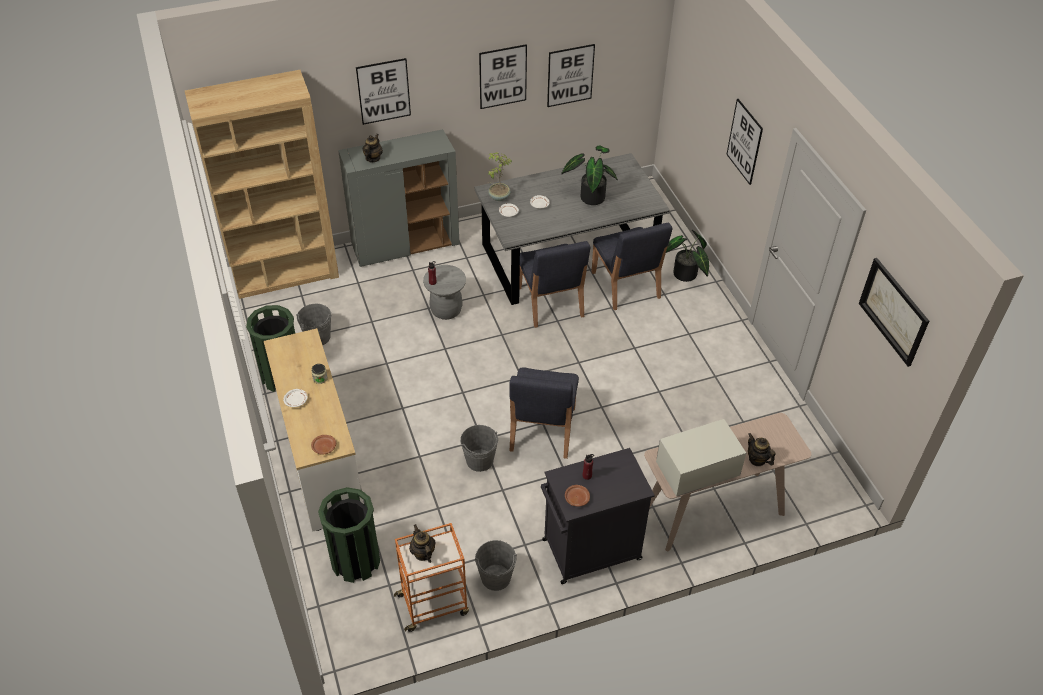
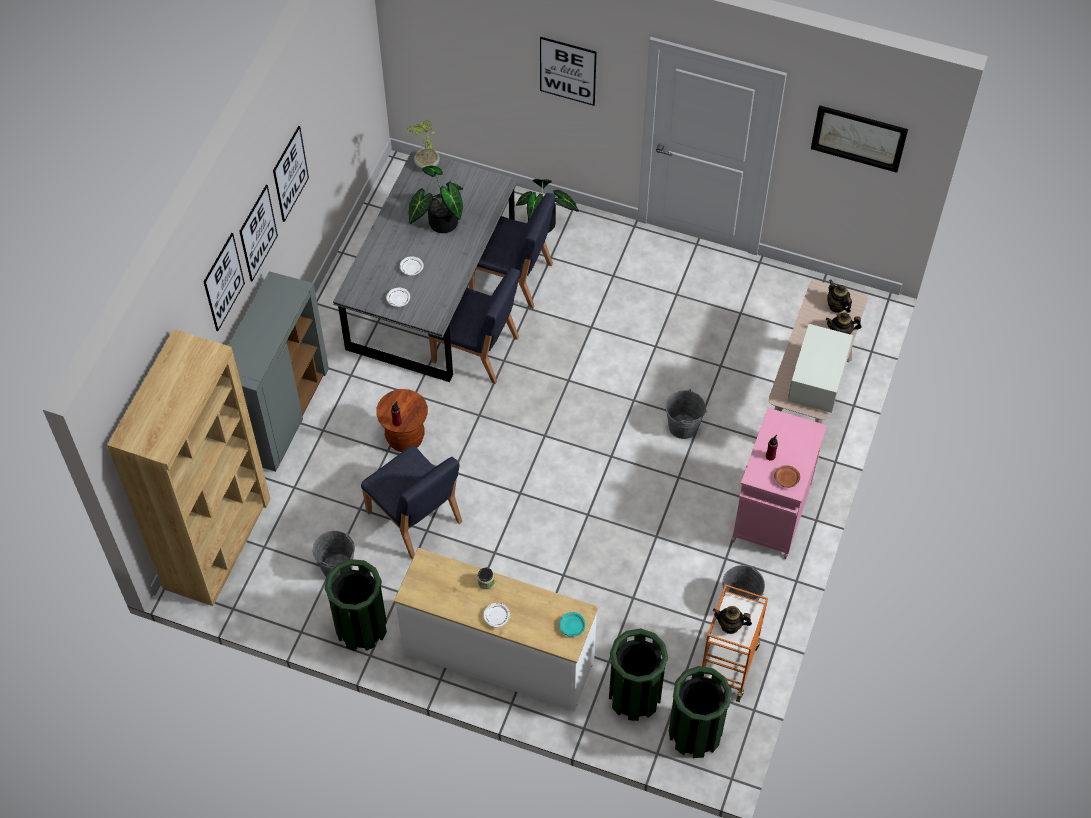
camera: 50 degrees left, 10 degrees up
(324, 447) = (572, 627): brown plate -> turquoise plate
(355, 620) = (695, 733): none -> green trash can
(373, 158) = (255, 355): teapot -> teapot (837, 306)
(446, 310) = (405, 438): grey stool -> brown stool
(479, 460) = (609, 532): grey bucket -> grey bucket (683, 426)
(498, 197) = (368, 292): potted plant -> potted plant (426, 165)
(542, 430) = (618, 462): blue chair -> blue chair (414, 518)
(570, 75) = (328, 120): picture -> picture (258, 233)
(589, 550) = (770, 516): black cabinet -> pink cabinet

